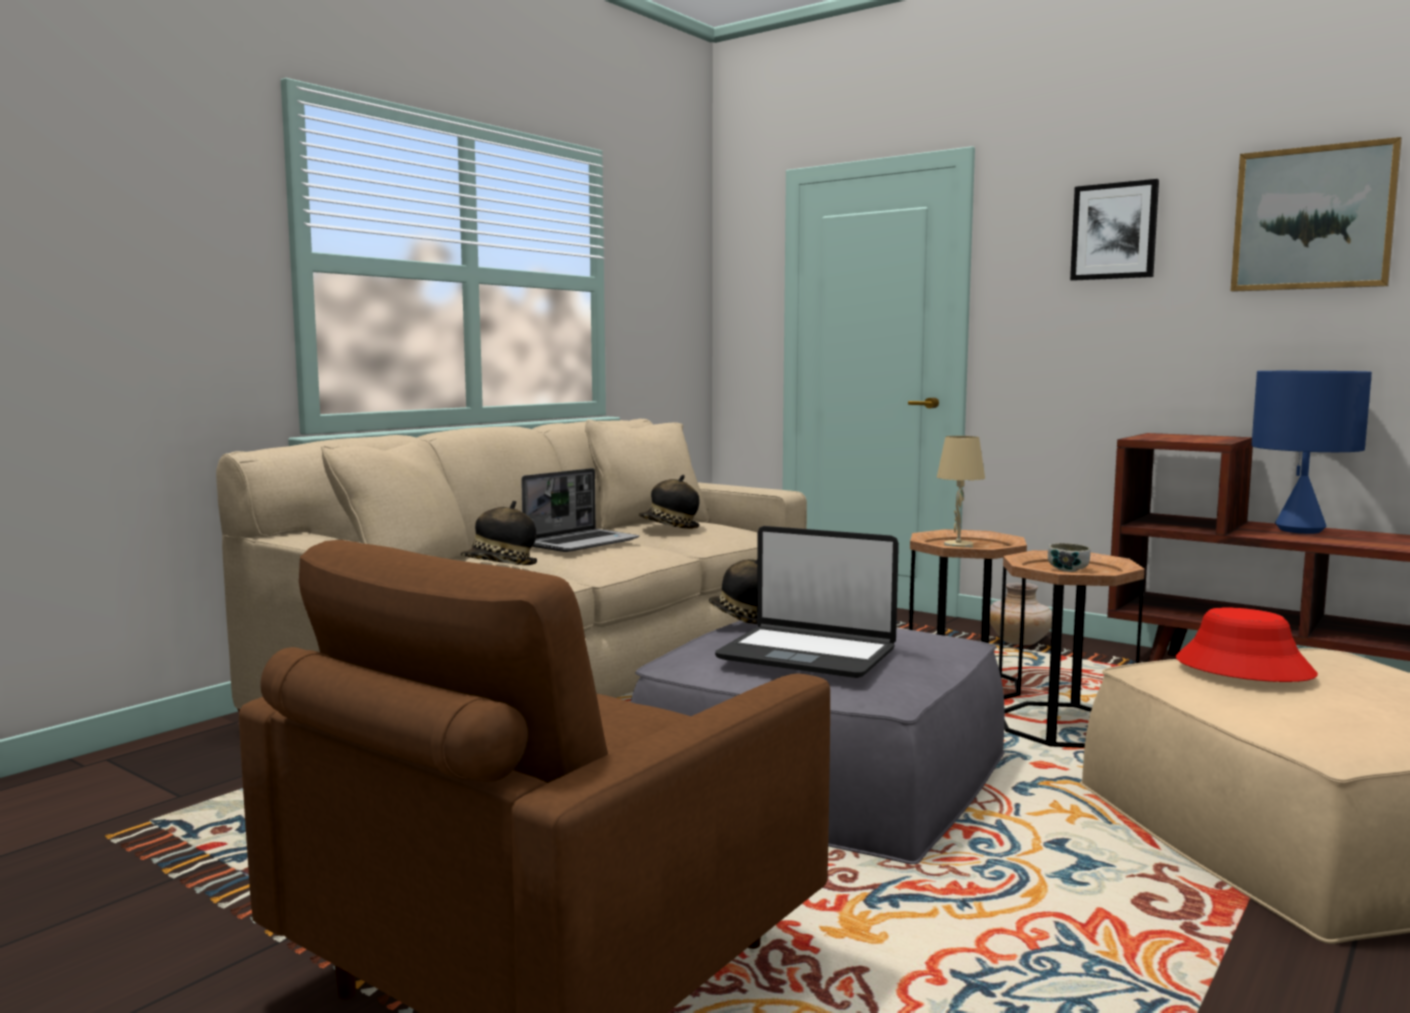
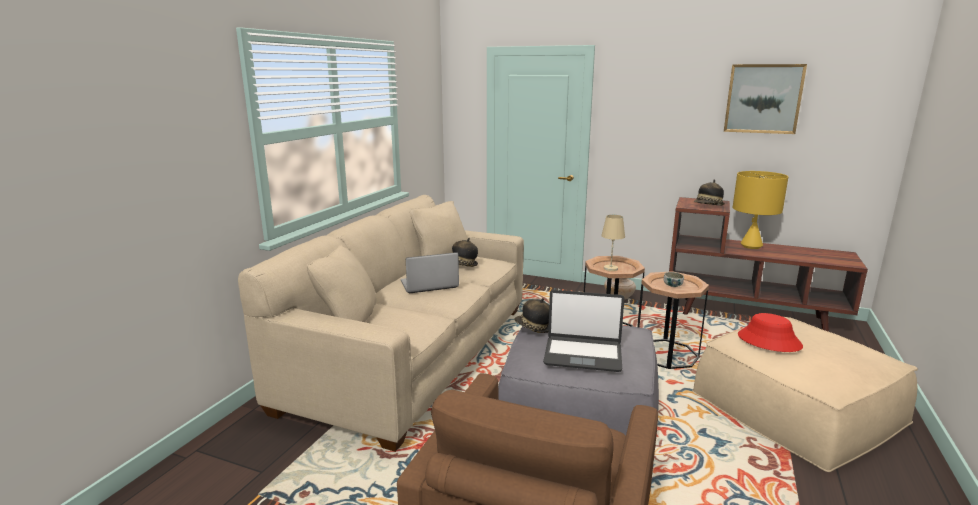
camera: 15 degrees left, 10 degrees up
(500, 566) = (404, 314): hat -> hat (708, 206)
(581, 542) = (428, 285): laptop -> laptop turned 135 degrees counterclockwise
(1114, 231) = (667, 96): picture -> none
(1300, 530) = (751, 246): blue table lamp -> yellow table lamp

